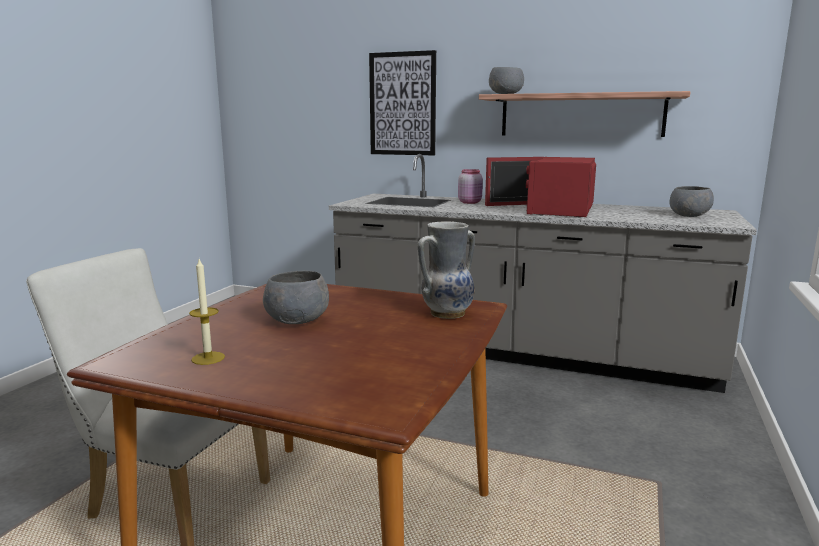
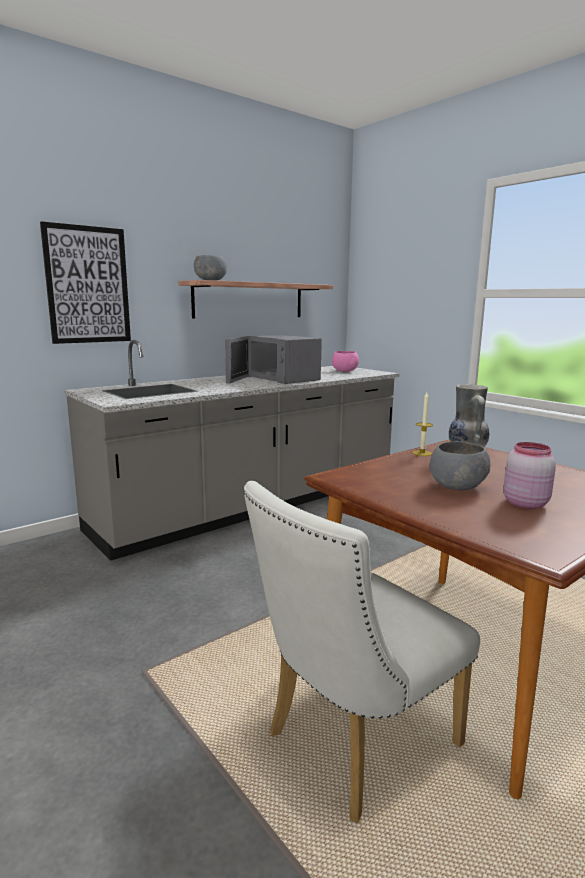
camera: 60 degrees left, 0 degrees up
(208, 358) = (544, 521): candle -> candle (422, 453)
(470, 202) = (198, 383): pink jar -> pink jar (525, 503)
(557, 210) = (278, 379): red microwave -> grey microwave
(688, 216) = (344, 371): grey bowl -> pink bowl

